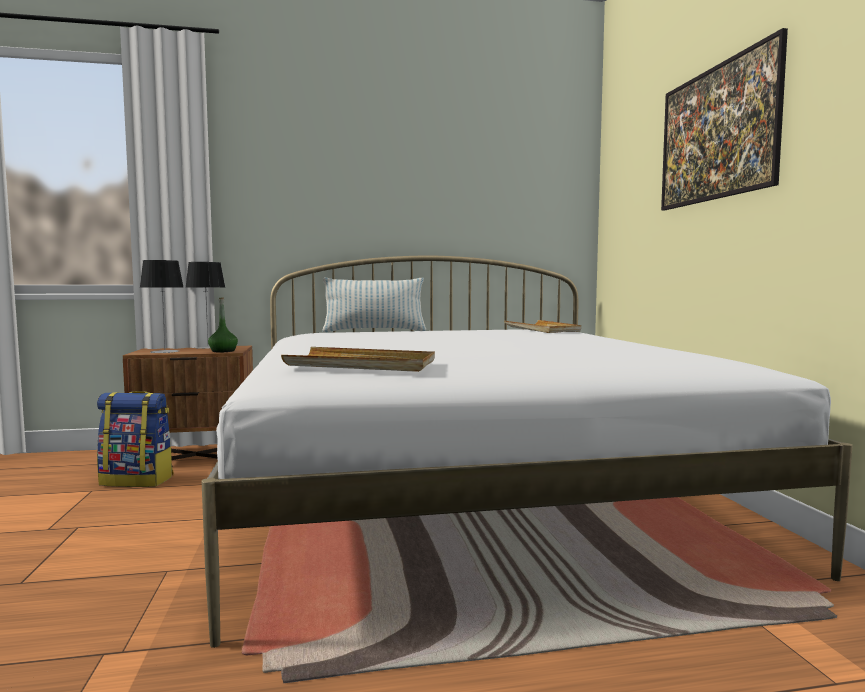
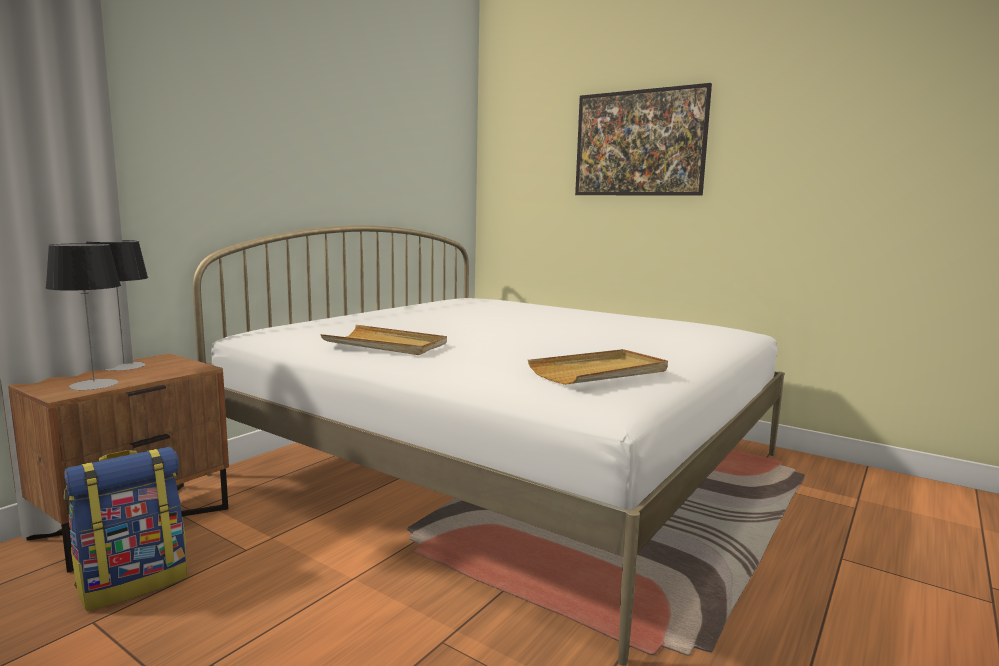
camera: 45 degrees left, 5 degrees up
(223, 351) = (184, 369): green bottle -> none
(374, 331) = (318, 316): pillow -> none
(542, 329) = (479, 300): beige tray -> beige tray (386, 344)

